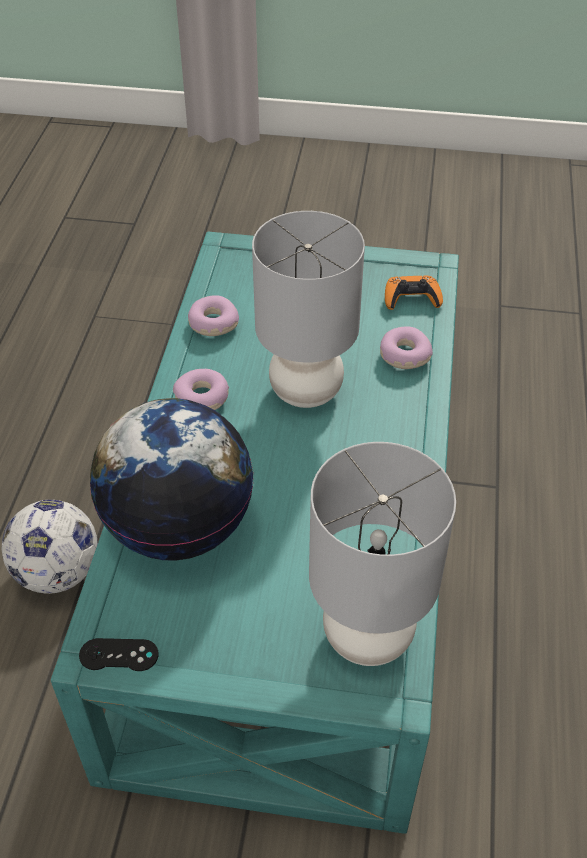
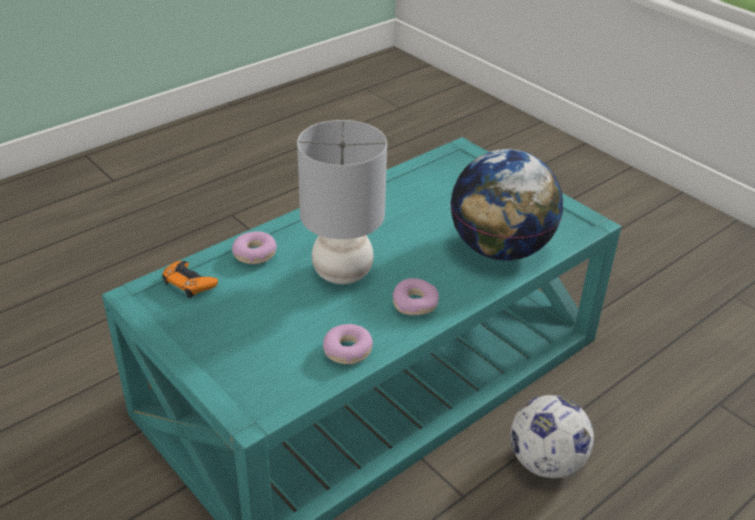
camera: 140 degrees left, 10 degrees down
(119, 655) = (579, 216): black game controller -> none
(368, 634) = (450, 167): grey table lamp -> none

